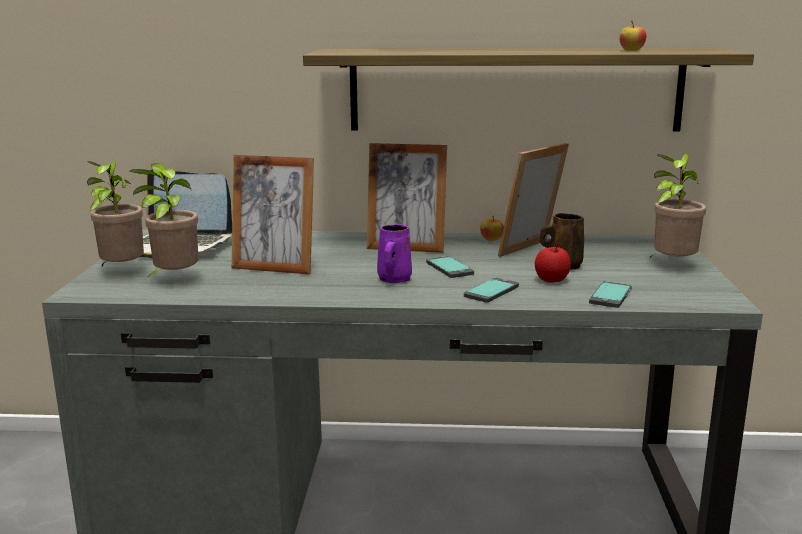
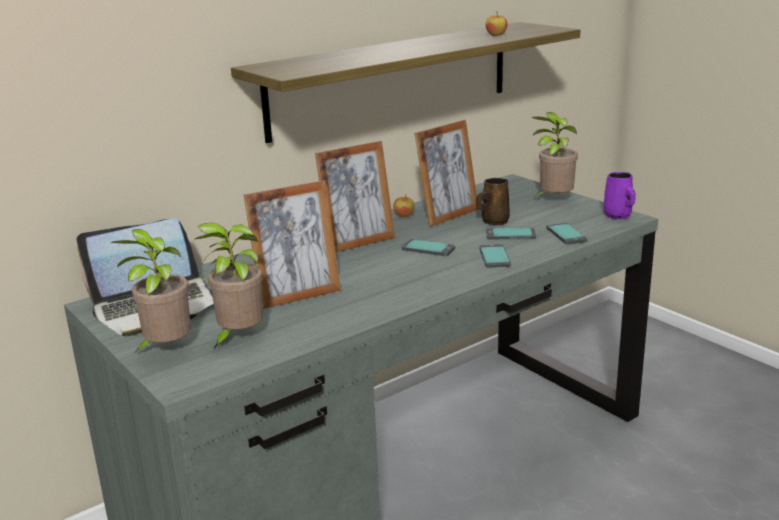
camera: 40 degrees left, 5 degrees up
(393, 279) = (411, 272): purple mug -> purple mug (618, 216)
(531, 250) = (448, 215): picture frame -> picture frame turned 135 degrees counterclockwise
(552, 280) = (510, 235): apple -> phone

